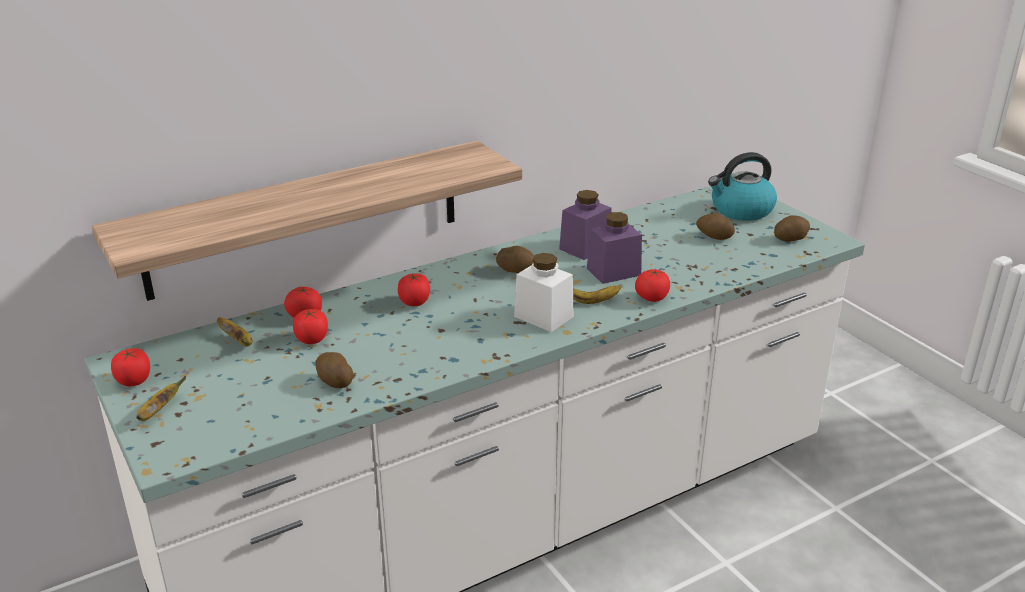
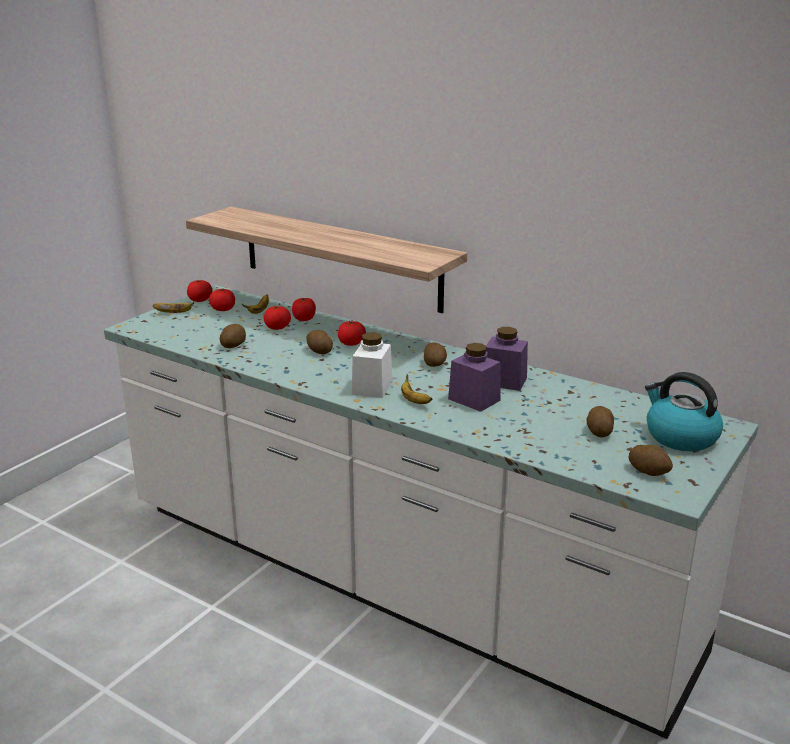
camera: 65 degrees right, 5 degrees down
(416, 326) = (319, 351): none -> potato
(652, 298) = (445, 422): tomato -> tomato (223, 309)

